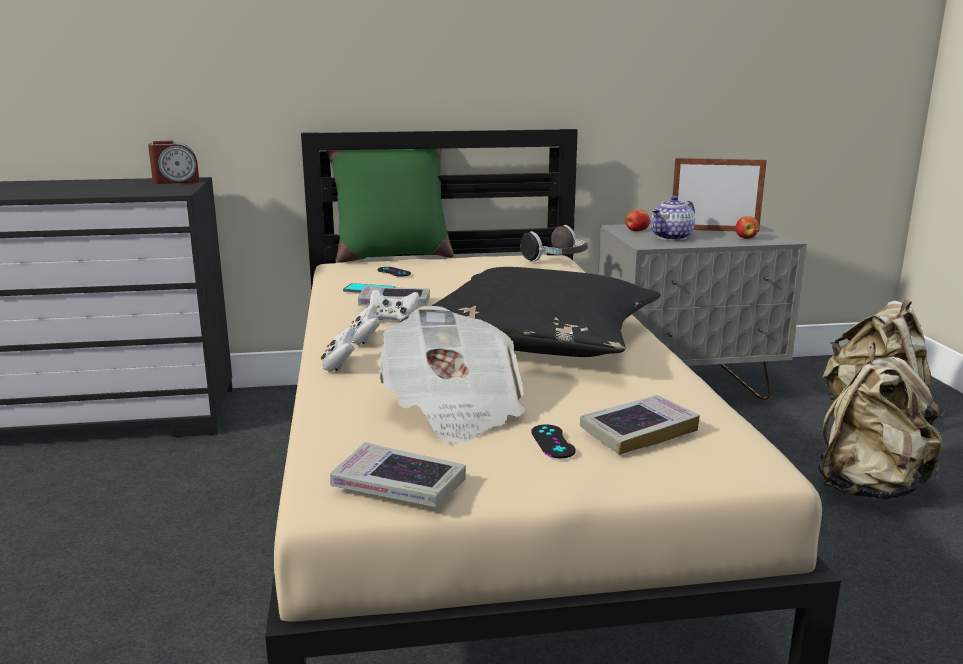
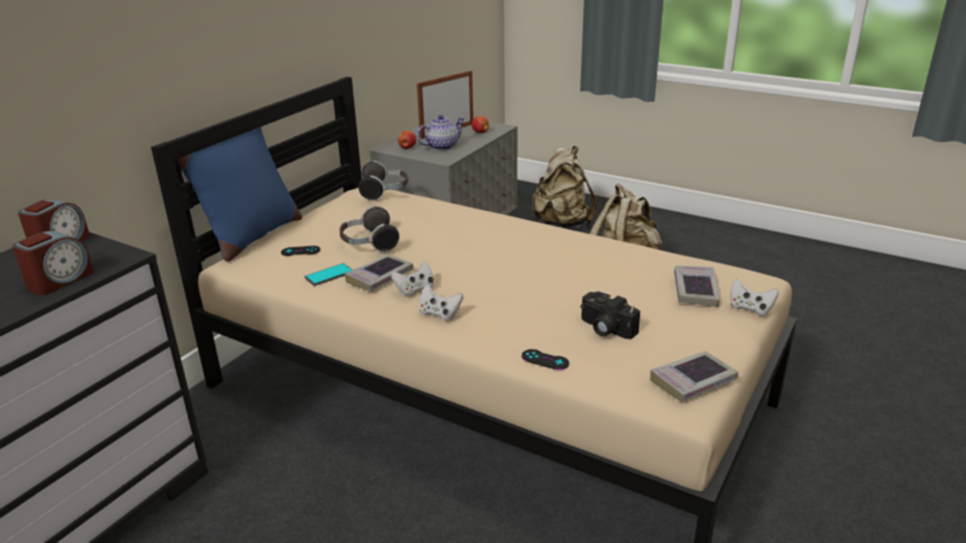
camera: 50 degrees left, 10 degrees up
(120, 191) = (60, 280): none -> alarm clock
(339, 365) = (480, 340): white game controller -> white game controller (750, 309)
(391, 256) = (250, 237): green pillow -> blue pillow
(449, 284) = (368, 243): none -> headphones
(452, 410) = (605, 328): newspaper -> camera
(537, 338) = (524, 260): black pillow -> none
(552, 442) = (684, 317): black game controller -> black game controller (545, 360)
(672, 237) = (441, 146): teapot -> teapot turned 120 degrees counterclockwise

